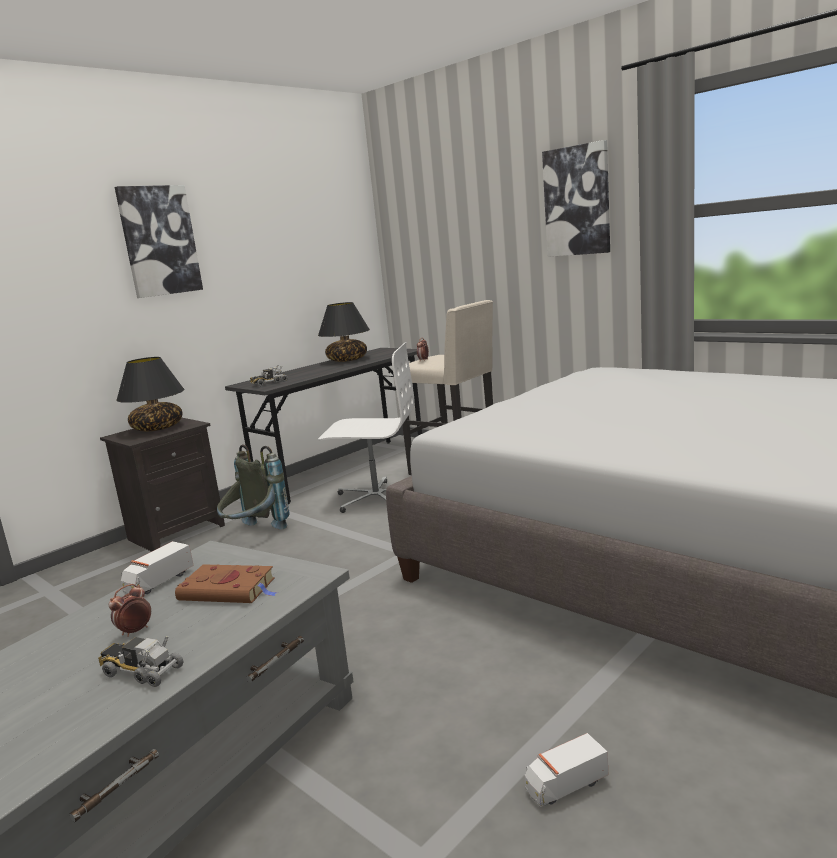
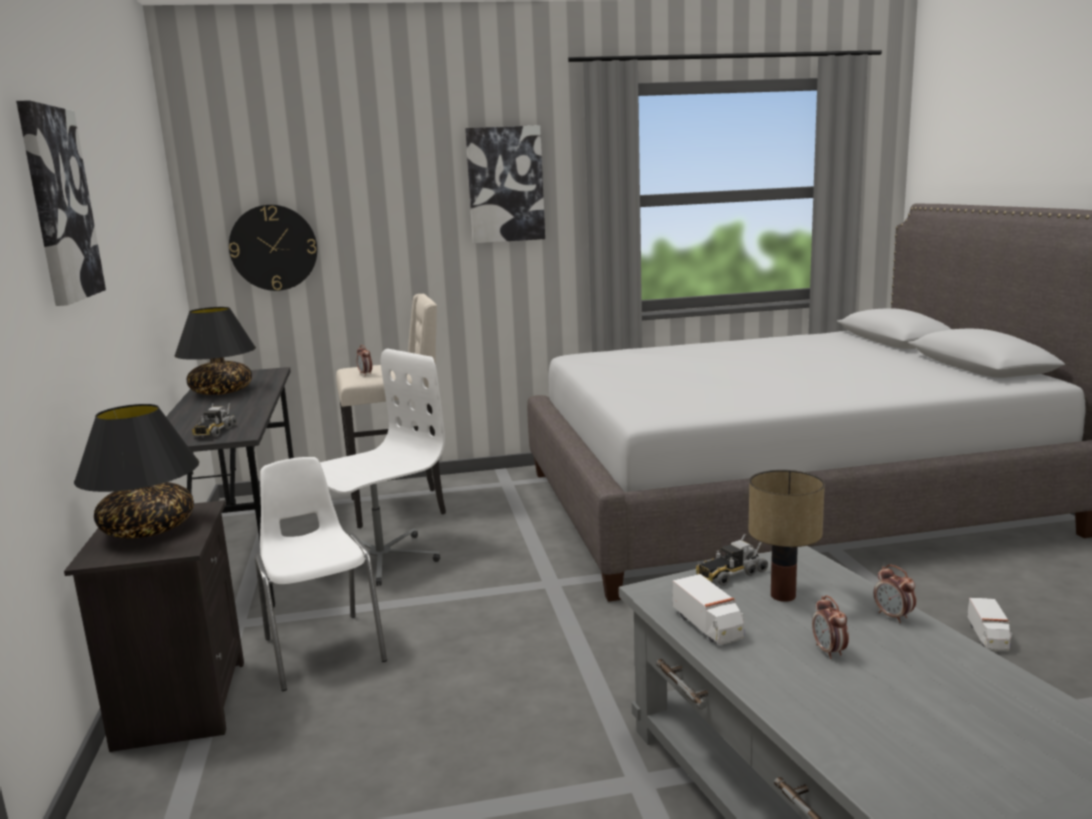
camera: 55 degrees left, 0 degrees up
(141, 671) = (928, 657): toy truck -> toy truck (730, 574)
(214, 640) = (893, 616): none -> alarm clock
(229, 590) = (782, 595): brown book -> table lamp
(255, 534) = (322, 648): grey backpack -> white chair
(424, 260) = (273, 247): none -> wall clock

